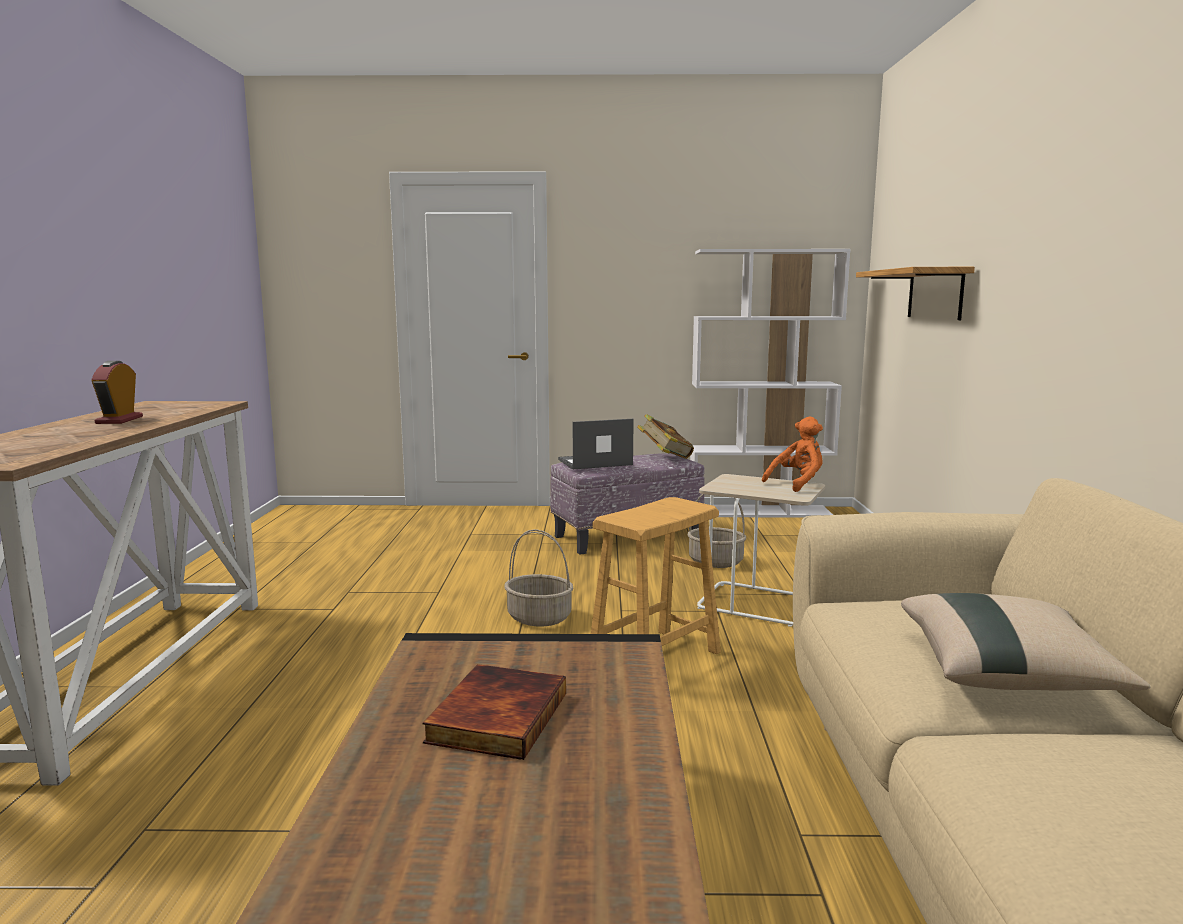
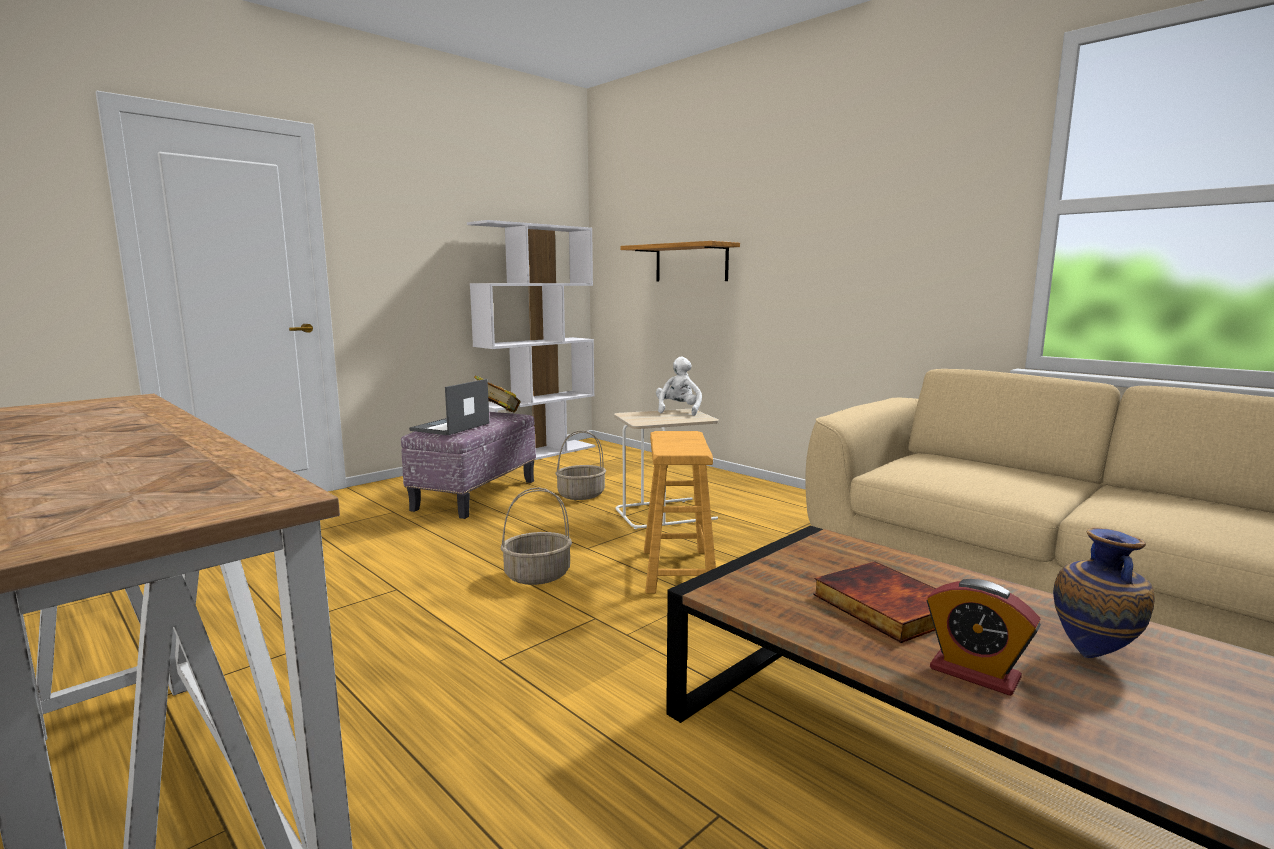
camera: 45 degrees left, 0 degrees up
(119, 420) = (85, 433): alarm clock -> alarm clock (974, 673)
(527, 849) = (1095, 656): none -> vase
(797, 483) = (678, 411): orange plush toy -> white plush toy
(1007, 674) = (1025, 479): beige pillow -> none

